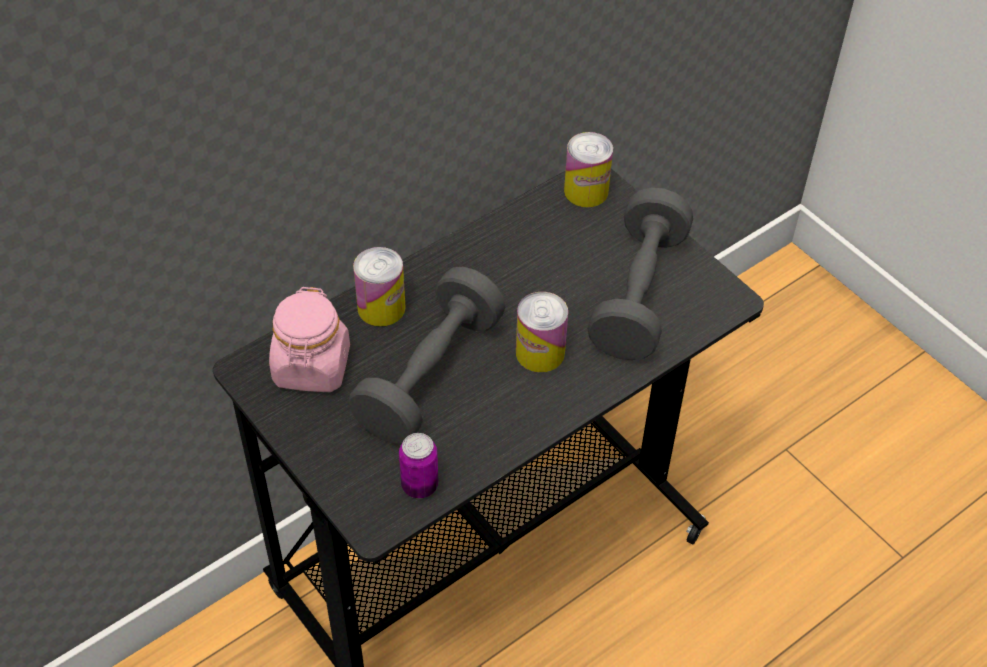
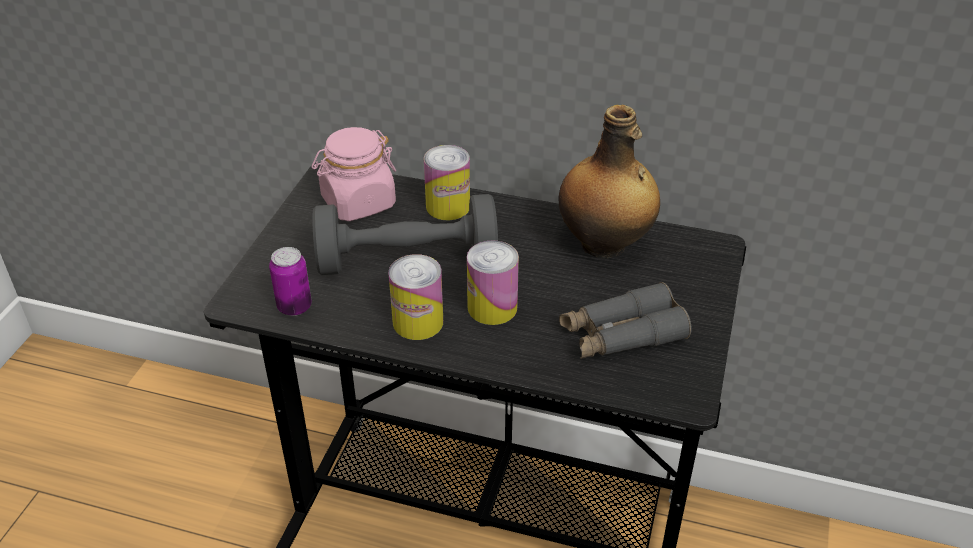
camera: 55 degrees right, 10 degrees down
(529, 240) = (604, 245): none -> bottle
(586, 191) = (697, 250): can -> can (418, 322)
(638, 294) = (621, 335): grey dumbbell -> grey binoculars

